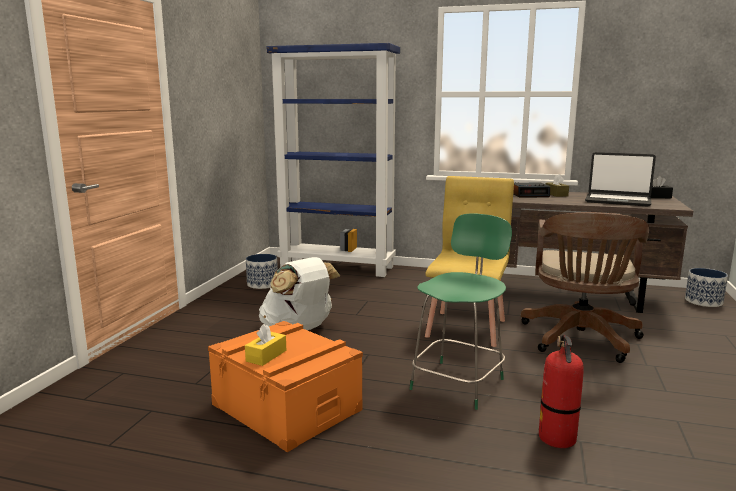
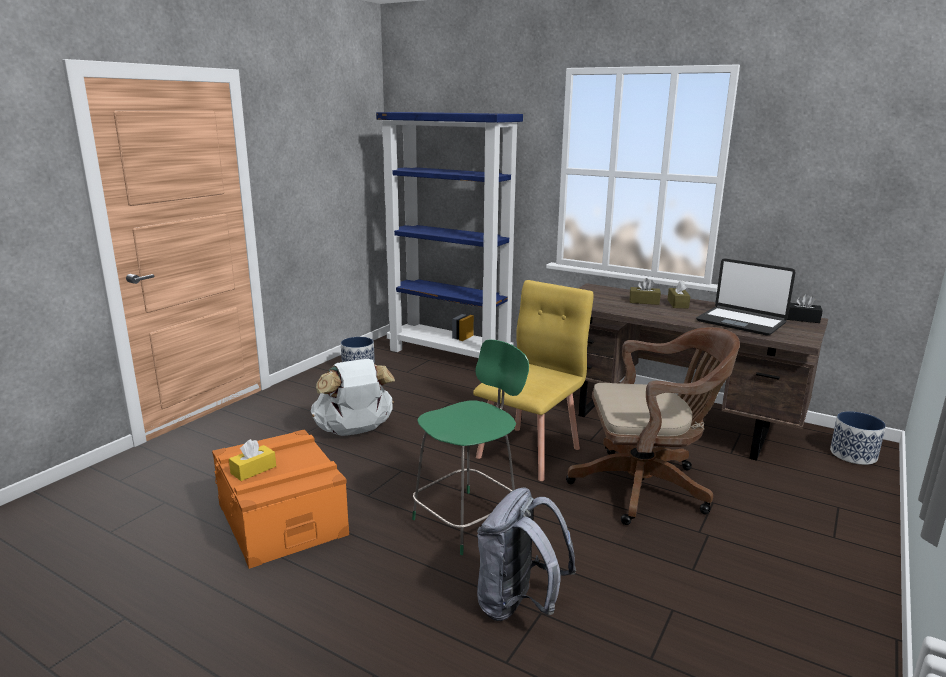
camera: 15 degrees right, 5 degrees up
(529, 194) = (644, 301): alarm clock -> brown tissue box
(557, 439) = (518, 605): fire extinguisher -> grey backpack
(580, 340) = (646, 487): brown office chair -> brown office chair turned 120 degrees counterclockwise

